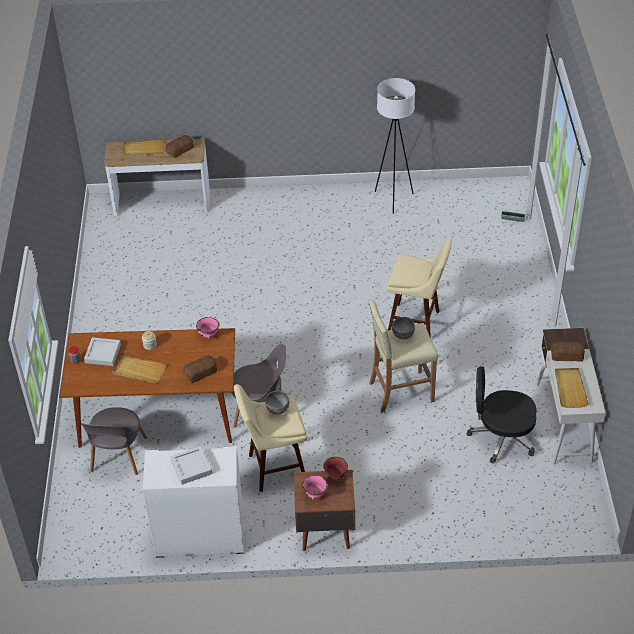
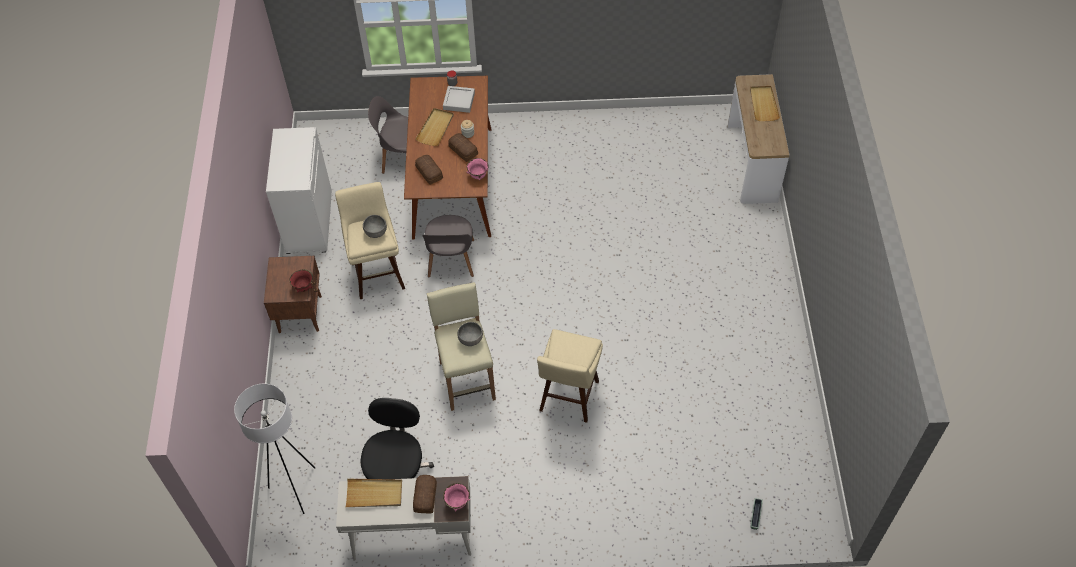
camera: 90 degrees right, 10 degrees up
(180, 150) = (766, 135): bread -> bread (463, 151)
(191, 467) = (290, 159): grey tray -> none
(315, 495) = (285, 272): pink bowl -> pink bowl (457, 502)
(393, 199) = (781, 382): white floor lamp -> white floor lamp (296, 489)

